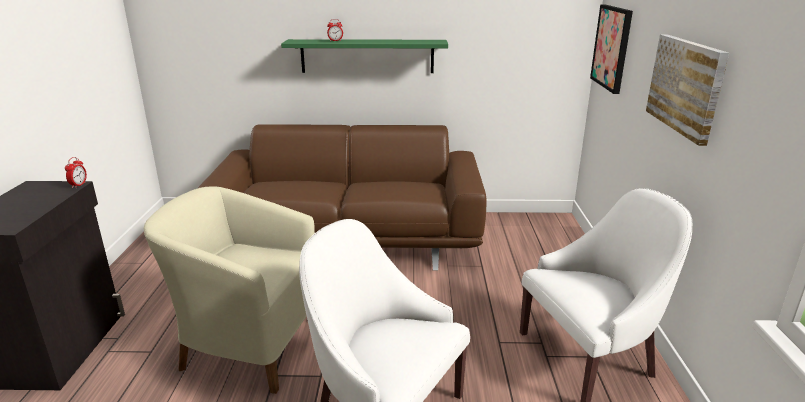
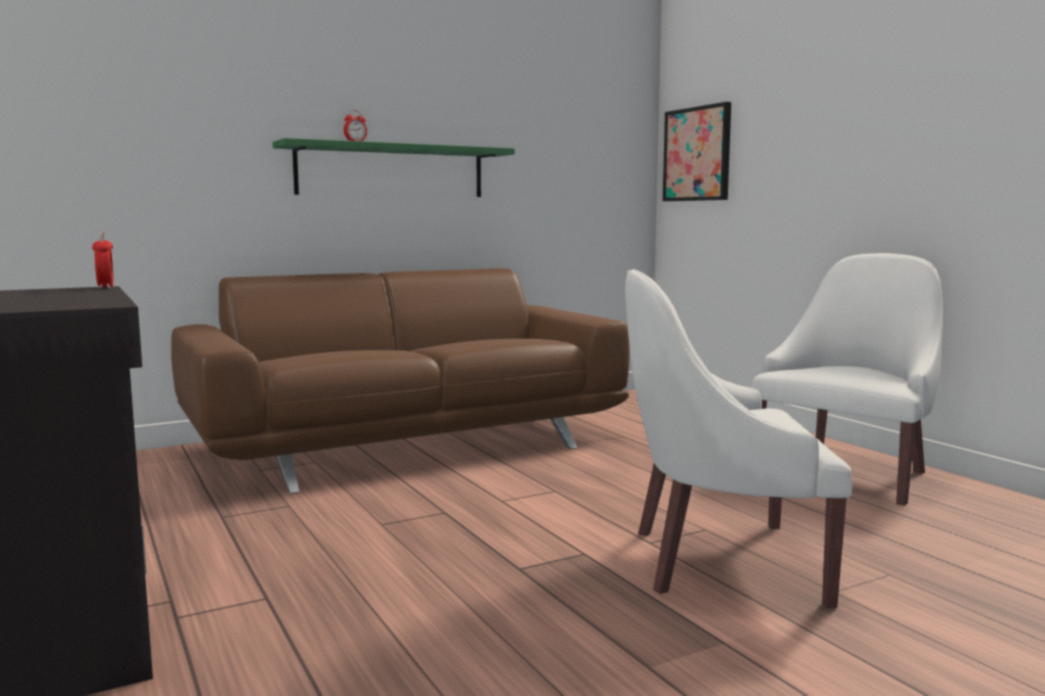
camera: 30 degrees left, 15 degrees down
(249, 345) = (429, 554): beige armchair -> none
(686, 86) = (859, 144): picture -> none

